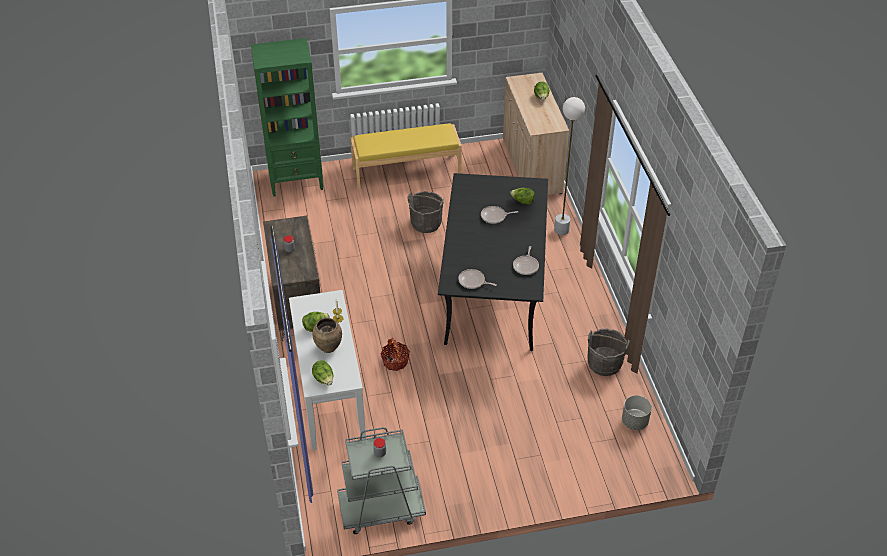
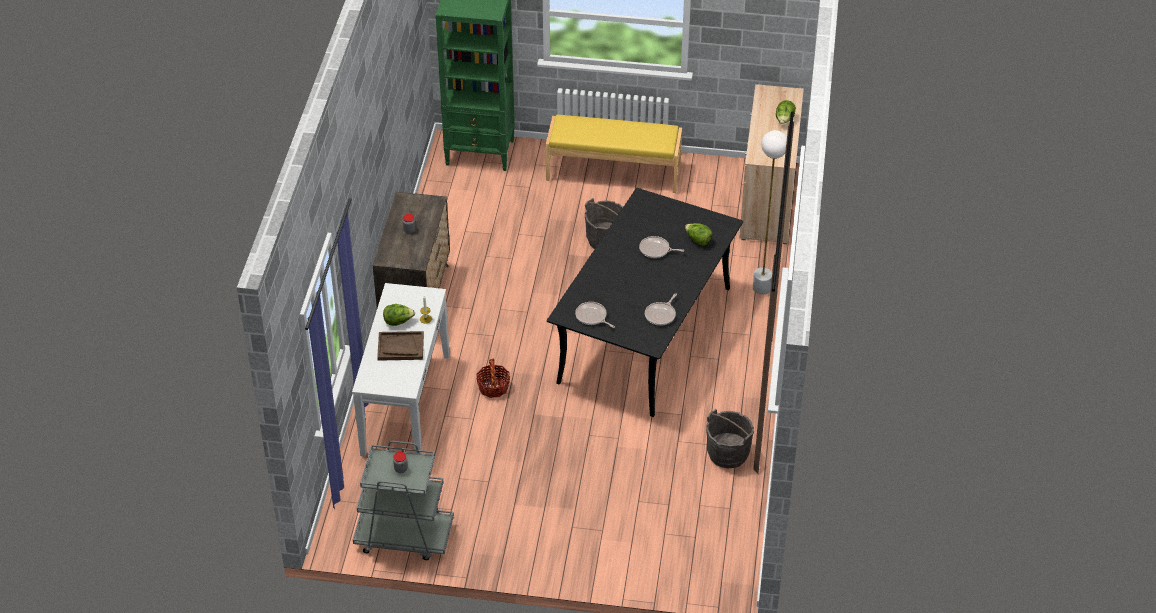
camera: 20 degrees right, 0 degrees up
(324, 379) = (380, 379): lettuce -> none
(328, 348) = (400, 347): brown vase -> brown tray
(634, 421) = (727, 525): grey planter -> none

